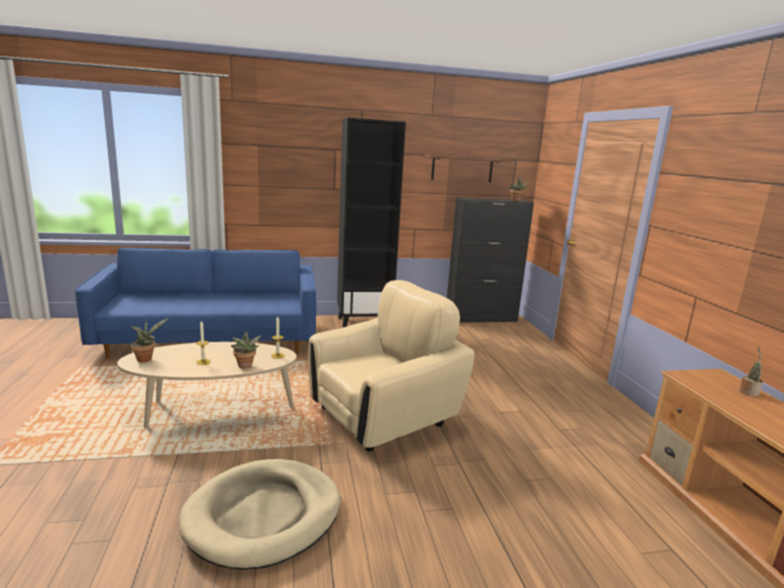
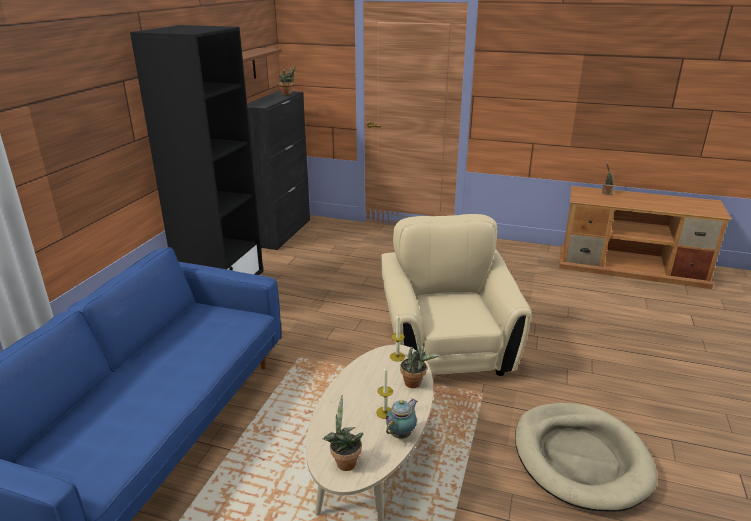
camera: 60 degrees left, 10 degrees up
(180, 370) = (402, 434): none -> teapot

